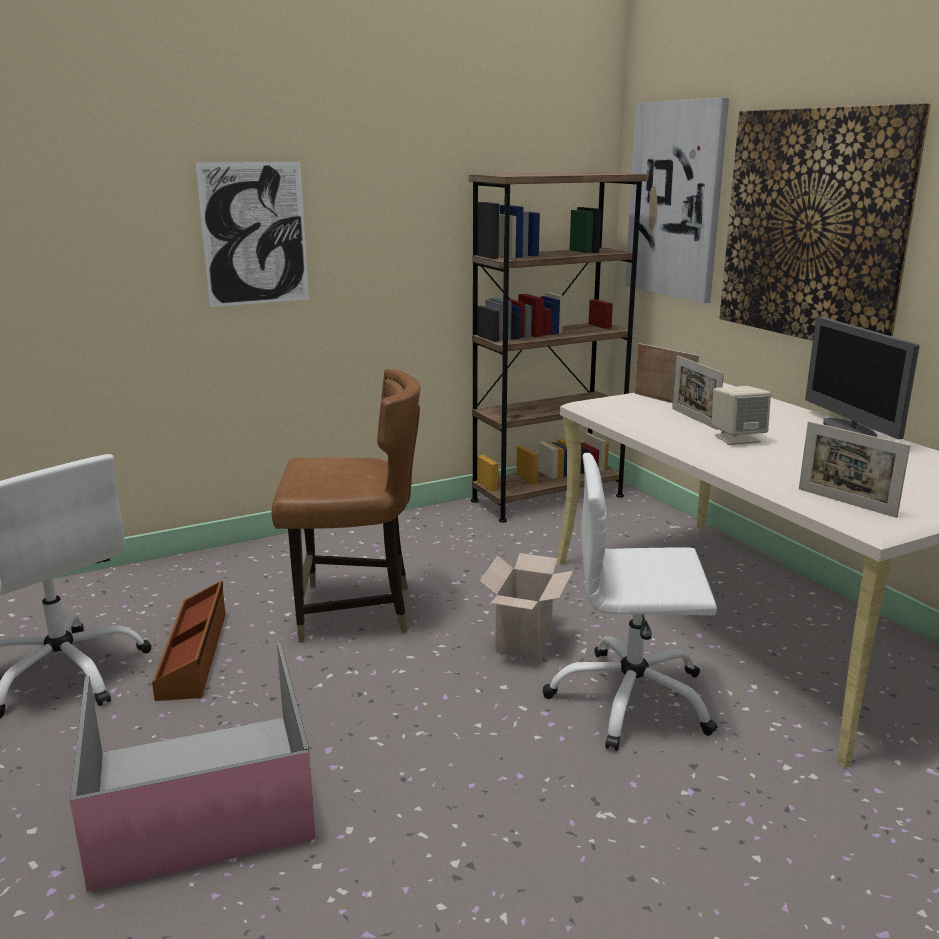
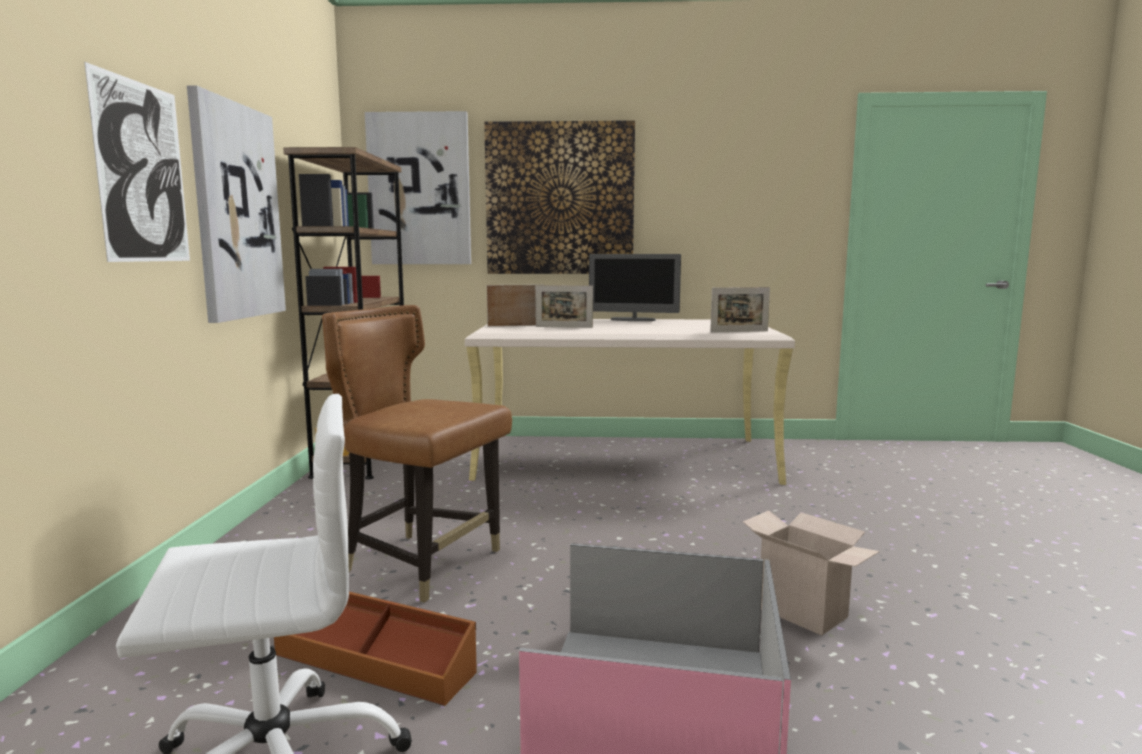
camera: 60 degrees left, 10 degrees down
(354, 611) = (422, 563): brown chair -> brown chair turned 90 degrees counterclockwise
(385, 249) = (237, 212): none -> picture
(525, 643) = (569, 517): cardboard box -> cardboard box (806, 613)
(631, 700) = (676, 508): white office chair -> none
(737, 438) = (614, 328): beige speaker -> none

